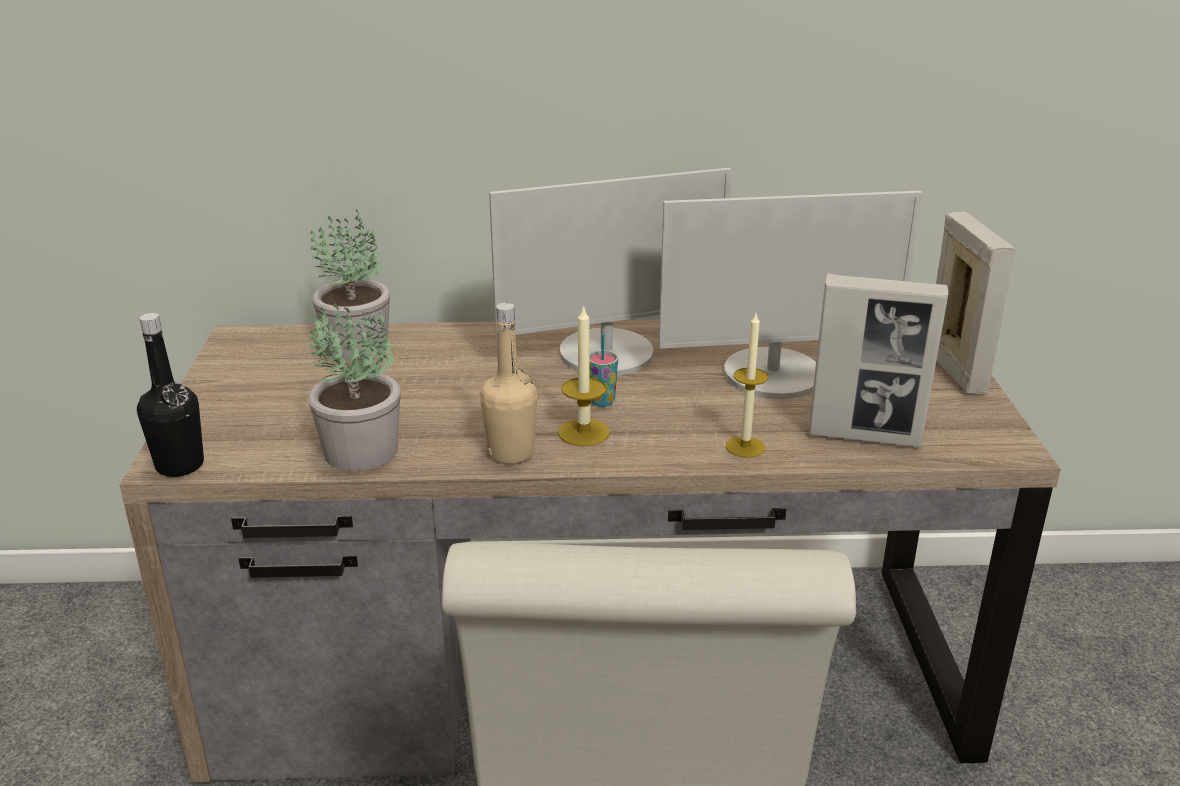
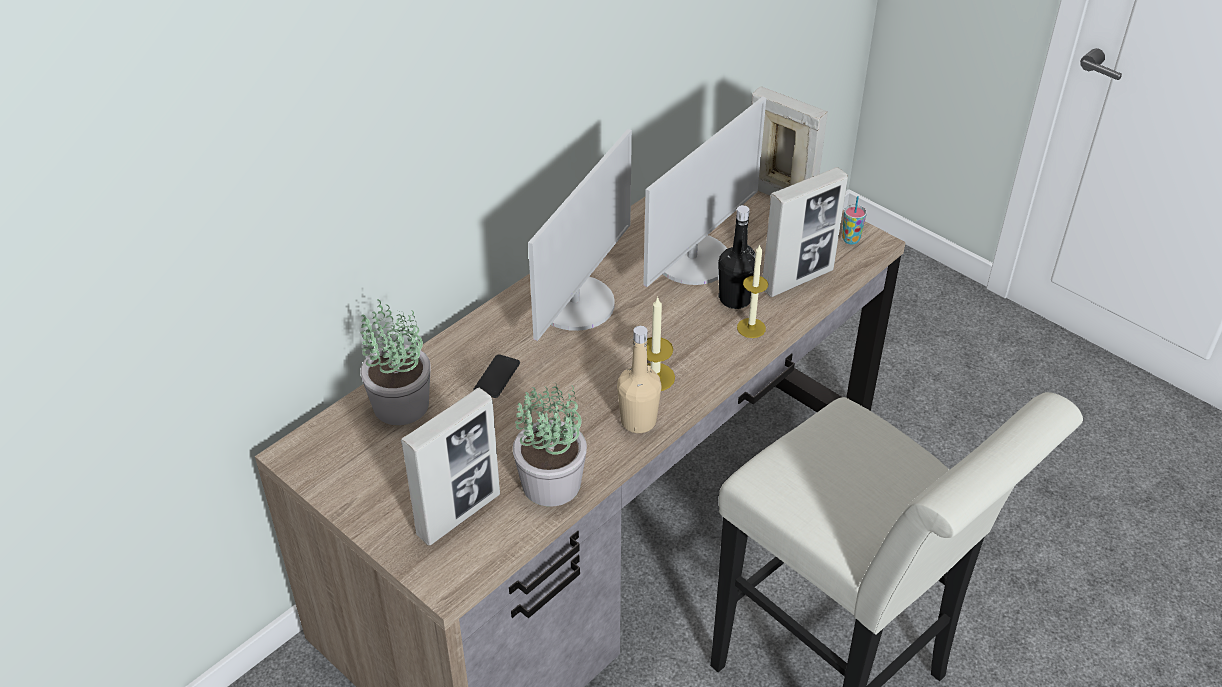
camera: 45 degrees left, 15 degrees up
(180, 465) = (457, 577): black bottle -> black bottle (735, 299)
(260, 429) = (459, 514): none -> picture frame
(455, 366) = (497, 377): none -> phone
(602, 402) = (630, 346): cup -> cup (850, 239)

